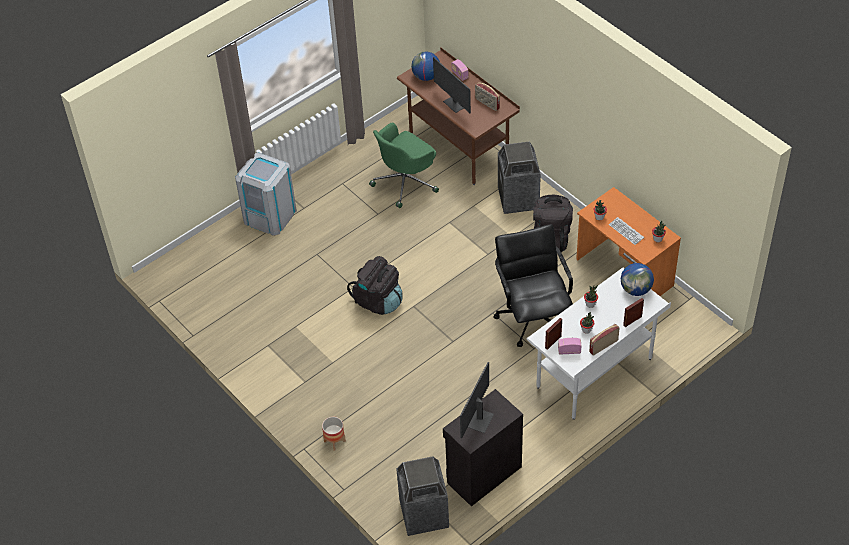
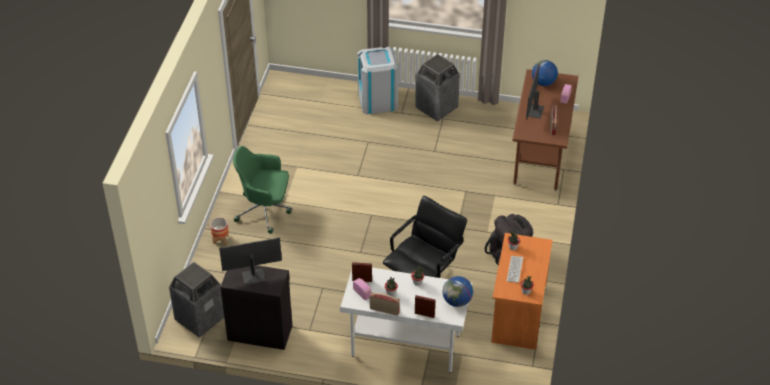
camera: 50 degrees right, 5 degrees down
(378, 301) = (358, 194): black backpack -> none
(405, 182) = (478, 149): green office chair -> green office chair (265, 210)
(518, 199) = (526, 216): trash can -> trash can (436, 108)

